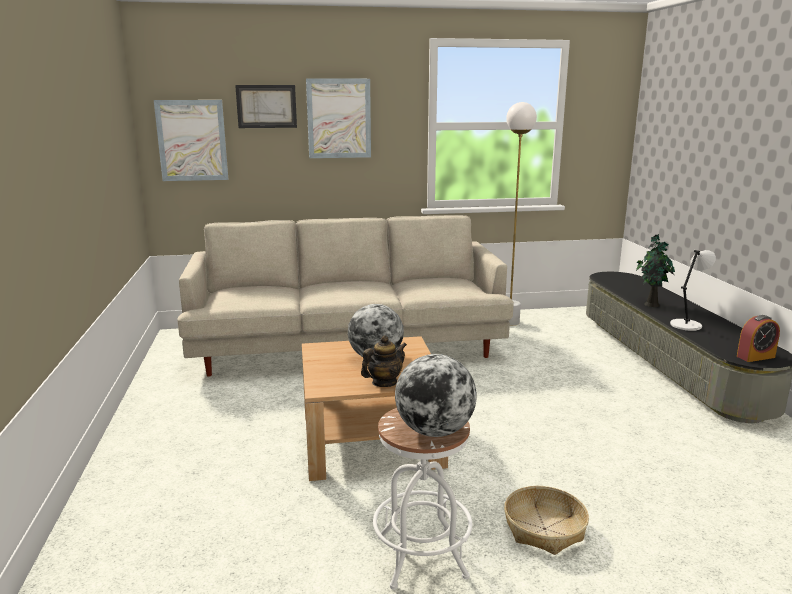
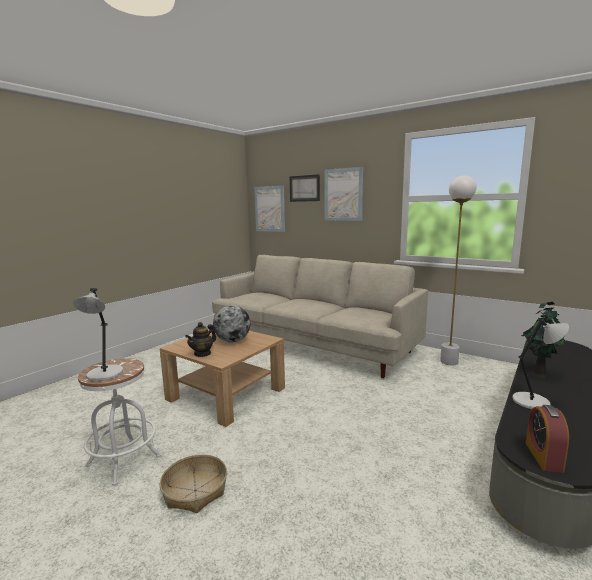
camera: 45 degrees right, 5 degrees down
(384, 383) = (202, 353): teapot -> teapot turned 120 degrees clockwise
(434, 431) = (104, 374): globe -> grey table lamp
(755, 357) = (543, 457): alarm clock -> alarm clock turned 75 degrees clockwise

